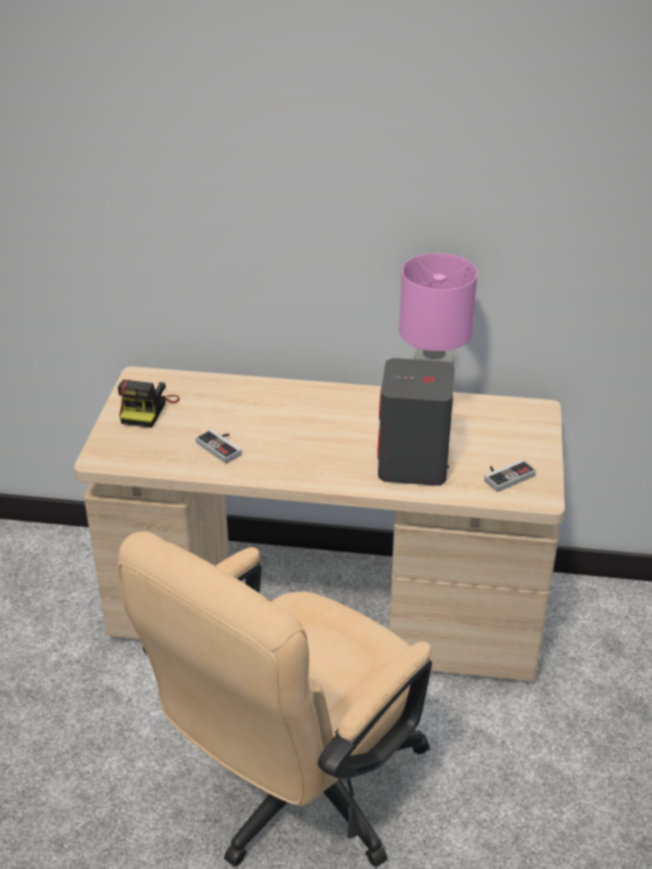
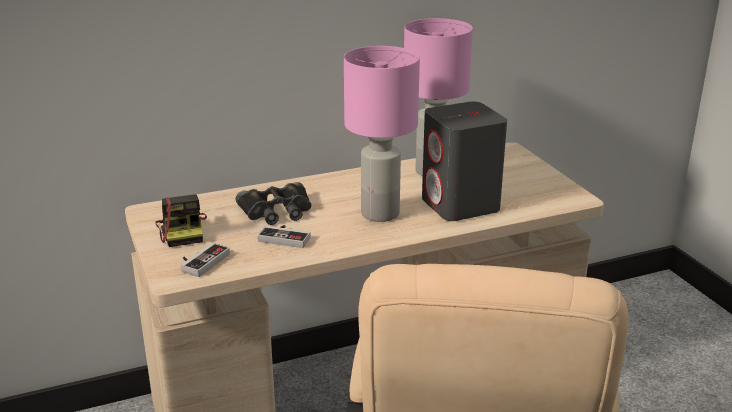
camera: 30 degrees left, 10 degrees down
(241, 414) = (277, 211): none -> black binoculars
(328, 449) = (380, 214): none -> pink table lamp
(506, 475) = (537, 193): game controller -> game controller (201, 261)

